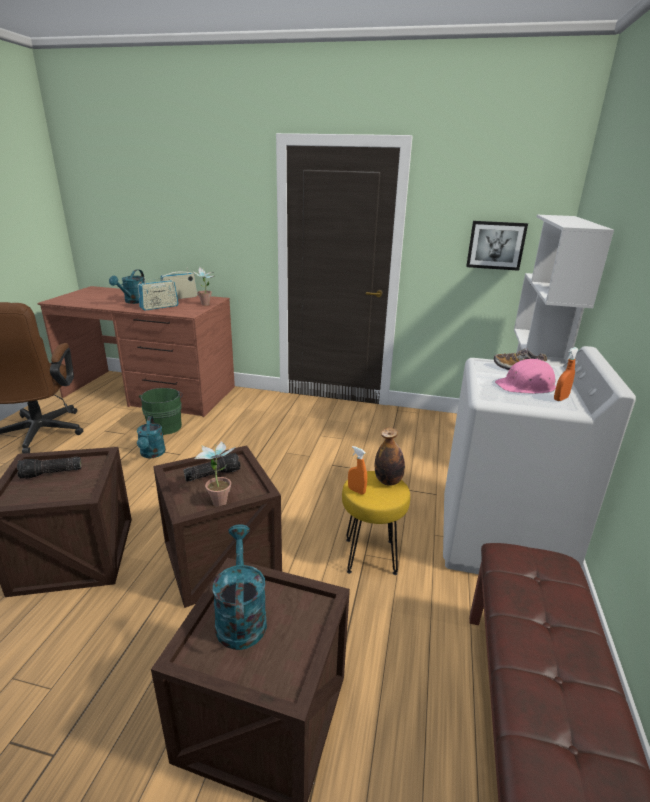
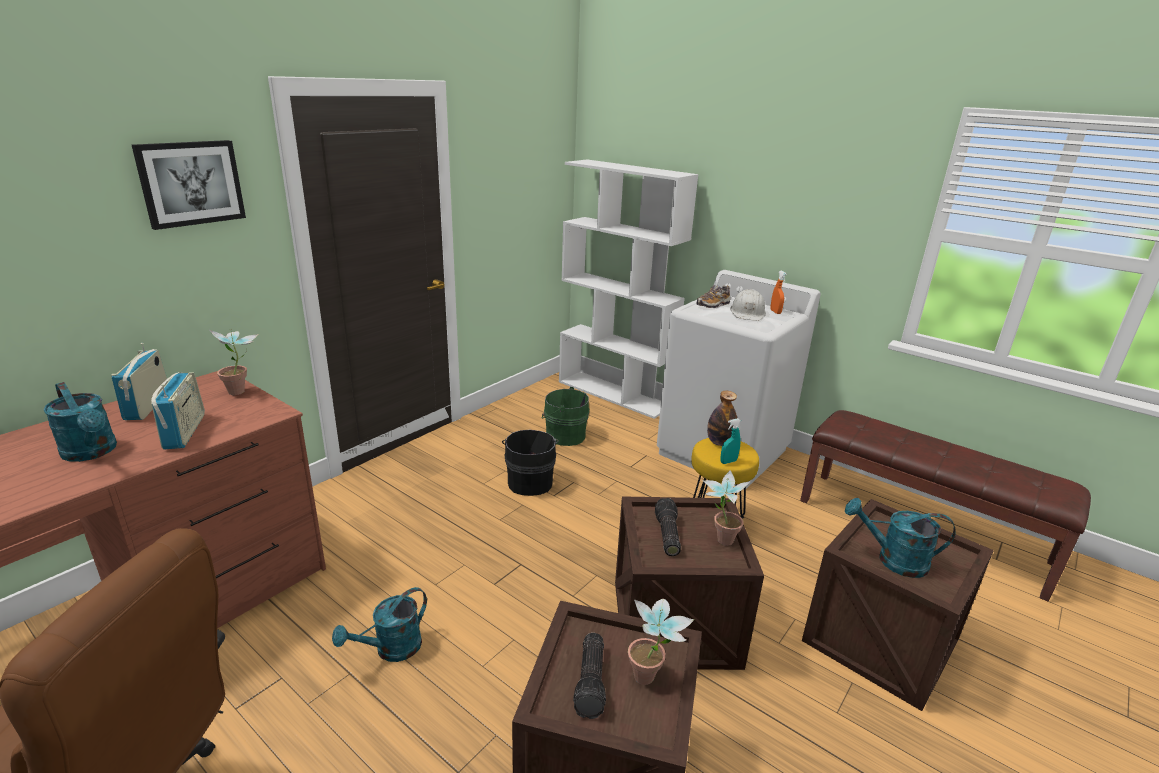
camera: 65 degrees left, 0 degrees up
(53, 493) = (651, 680): none -> potted plant
(152, 454) = (391, 650): turquoise watering can -> turquoise watering can turned 120 degrees clockwise
(164, 426) = (307, 620): green bucket -> green bucket (564, 435)
(339, 451) = (530, 481): none -> black bucket
(356, 491) = (728, 461): orange spray bottle -> turquoise spray bottle
(496, 245) = (528, 198): picture -> picture (191, 183)
(526, 386) = (748, 313): pink hard hat -> white hard hat

